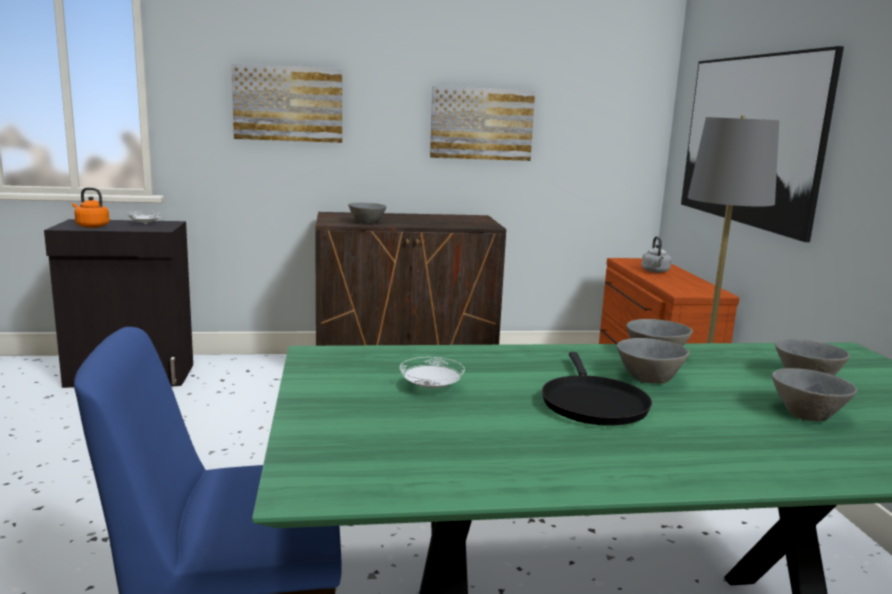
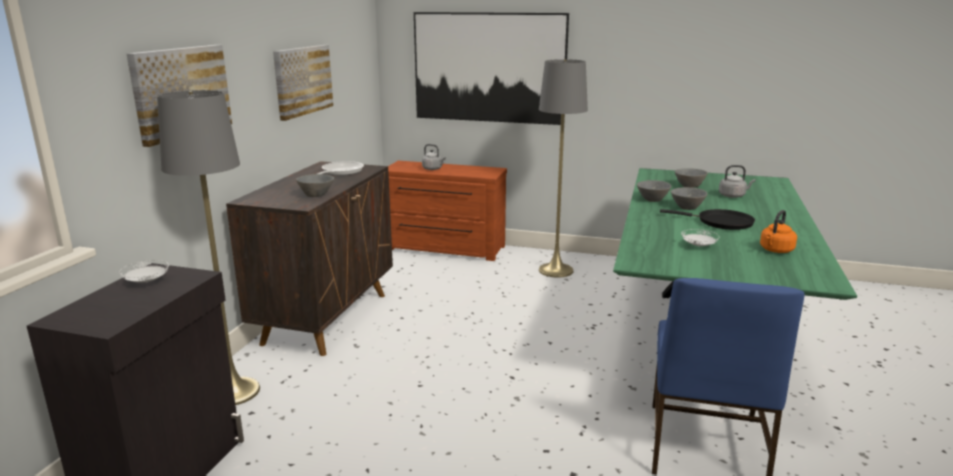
camera: 65 degrees left, 5 degrees up
(91, 226) = (120, 311): orange kettle -> orange kettle (775, 250)
(251, 367) = (234, 391): none -> grey floor lamp
(455, 221) = (340, 172): none -> frying pan
(810, 414) = (733, 196): grey bowl -> grey kettle

